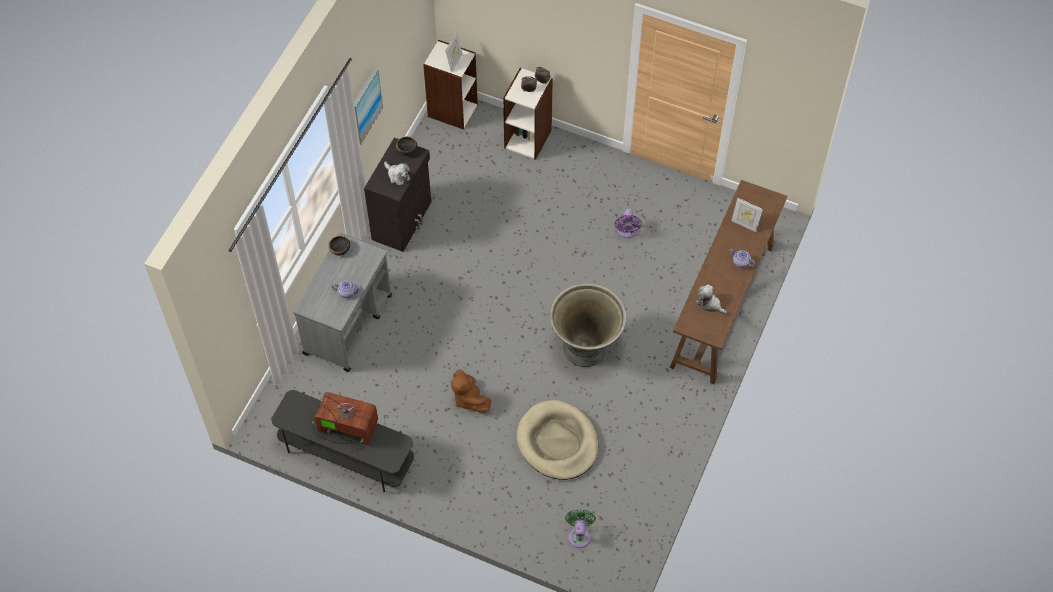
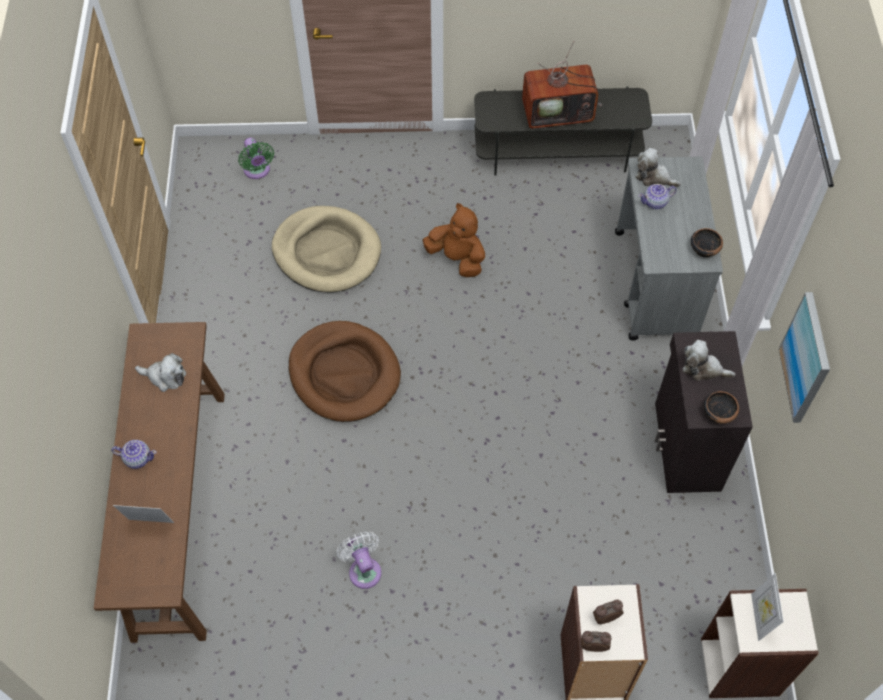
camera: 155 degrees right, 0 degrees up
(335, 310) = (654, 177): none -> plush toy
(586, 349) = (344, 374): grey planter -> brown dog bed
(626, 231) = (363, 569): purple fan -> white fan

